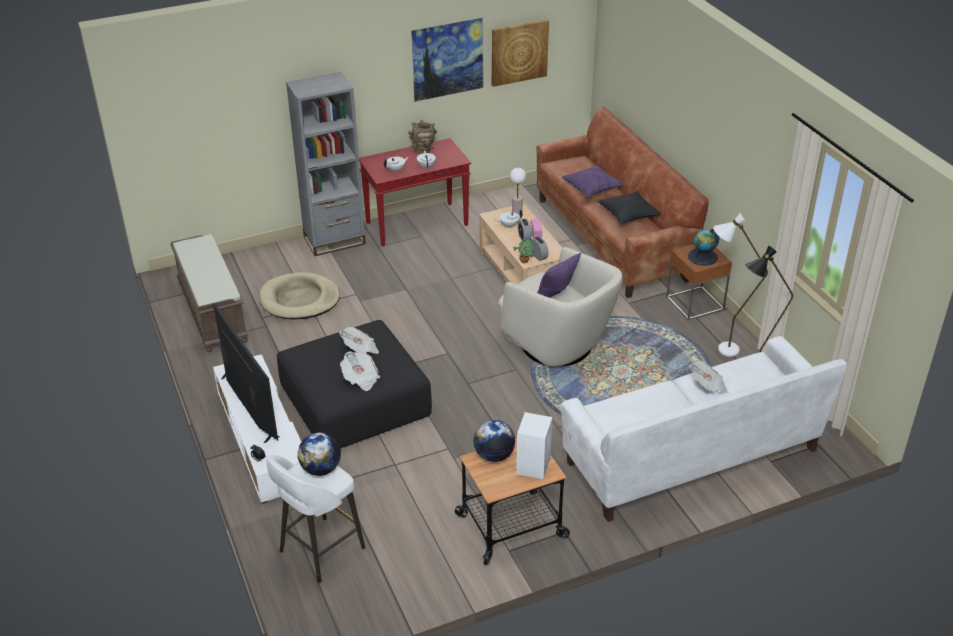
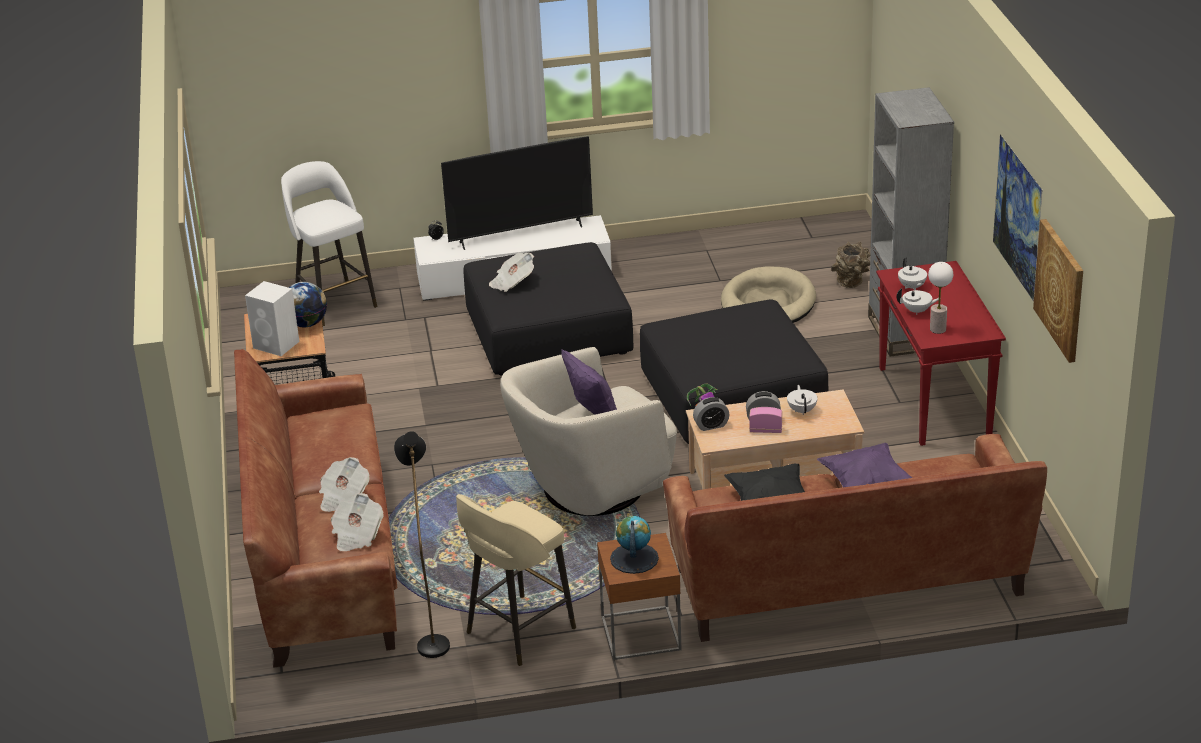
camera: 105 degrees right, 5 degrees down
(211, 311) = (763, 247): brown bench -> none
(320, 469) = (331, 216): globe -> none
(360, 349) = (566, 285): newspaper -> newspaper (356, 535)
(423, 150) = (967, 312): brown vase -> brown vase (852, 283)
(428, 300) = (734, 396): none -> black ottoman
(517, 211) = (841, 422): table lamp -> table lamp (937, 329)
(692, 456) = (324, 558): white sofa -> brown sofa
(720, 350) = (518, 632): white floor lamp -> beige stool

